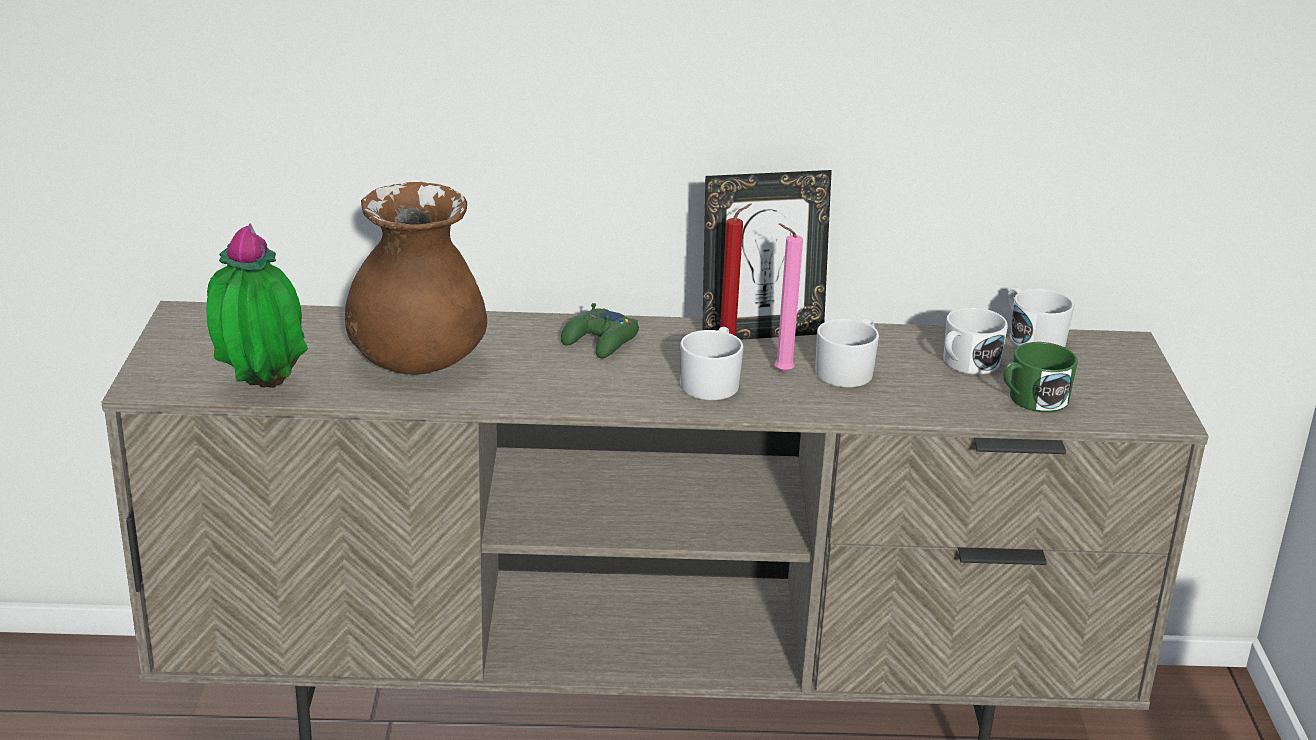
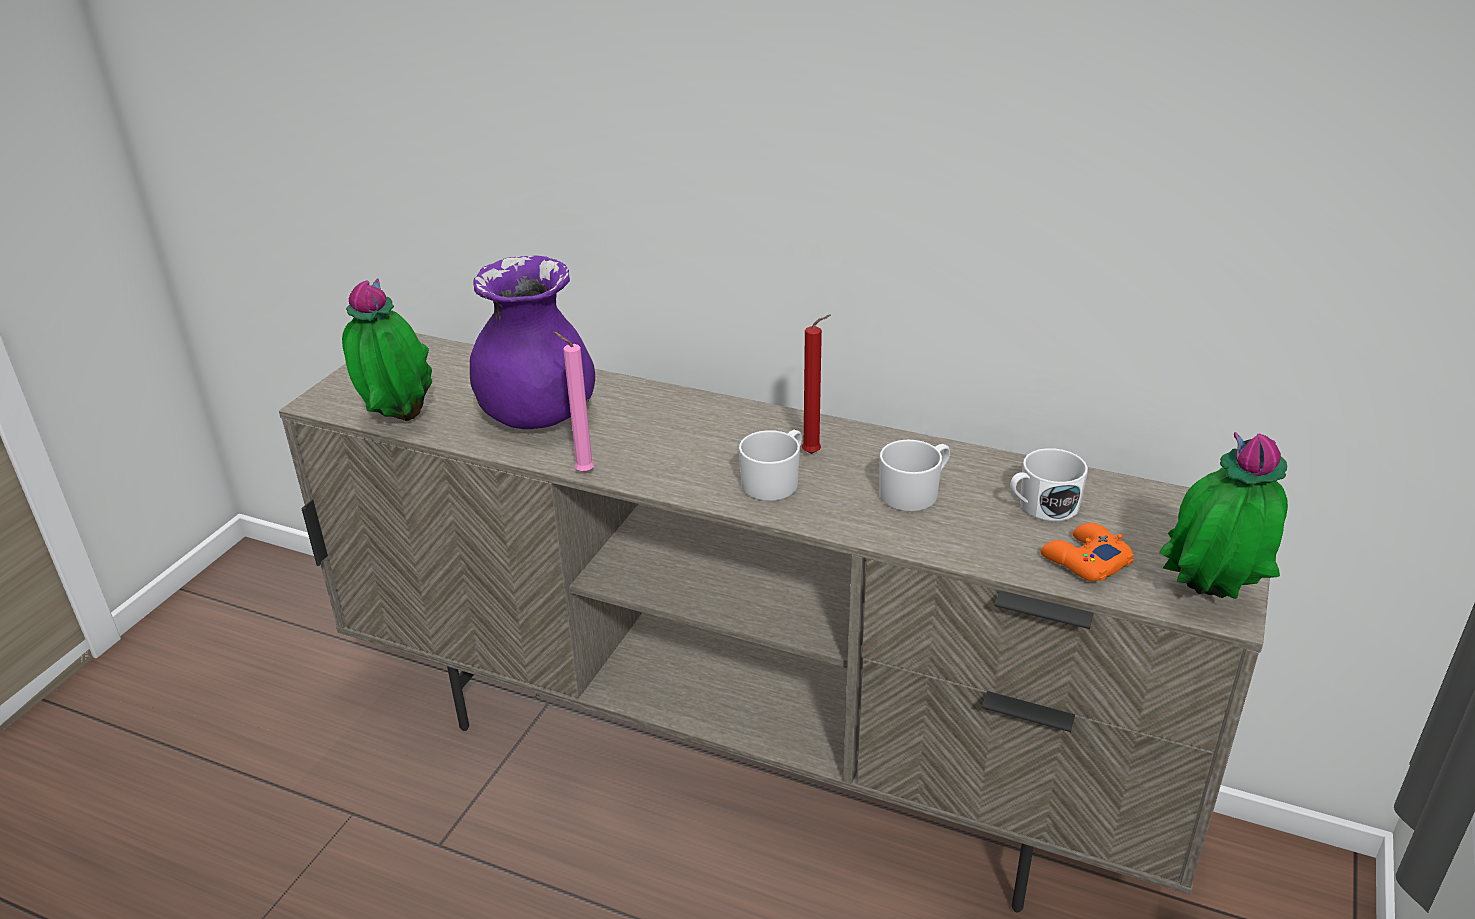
camera: 25 degrees right, 5 degrees up
(417, 362) = (538, 417): brown vase -> purple vase
(600, 341) = (707, 422): green game controller -> none
(760, 333) = (859, 438): picture frame -> none
(780, 372) = (847, 482): pink candle -> pink candle (582, 472)
(1031, 338) = (1134, 489): white mug -> none
(1032, 400) = (1084, 560): green mug -> orange game controller
(1148, 411) = (1209, 599): none -> potted plant

